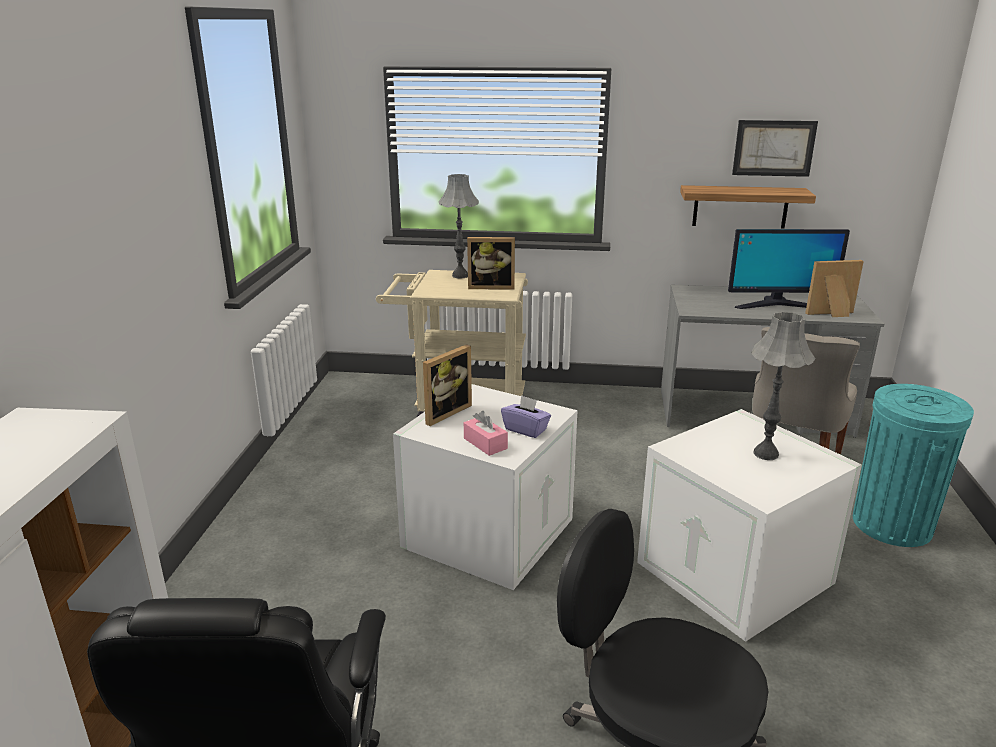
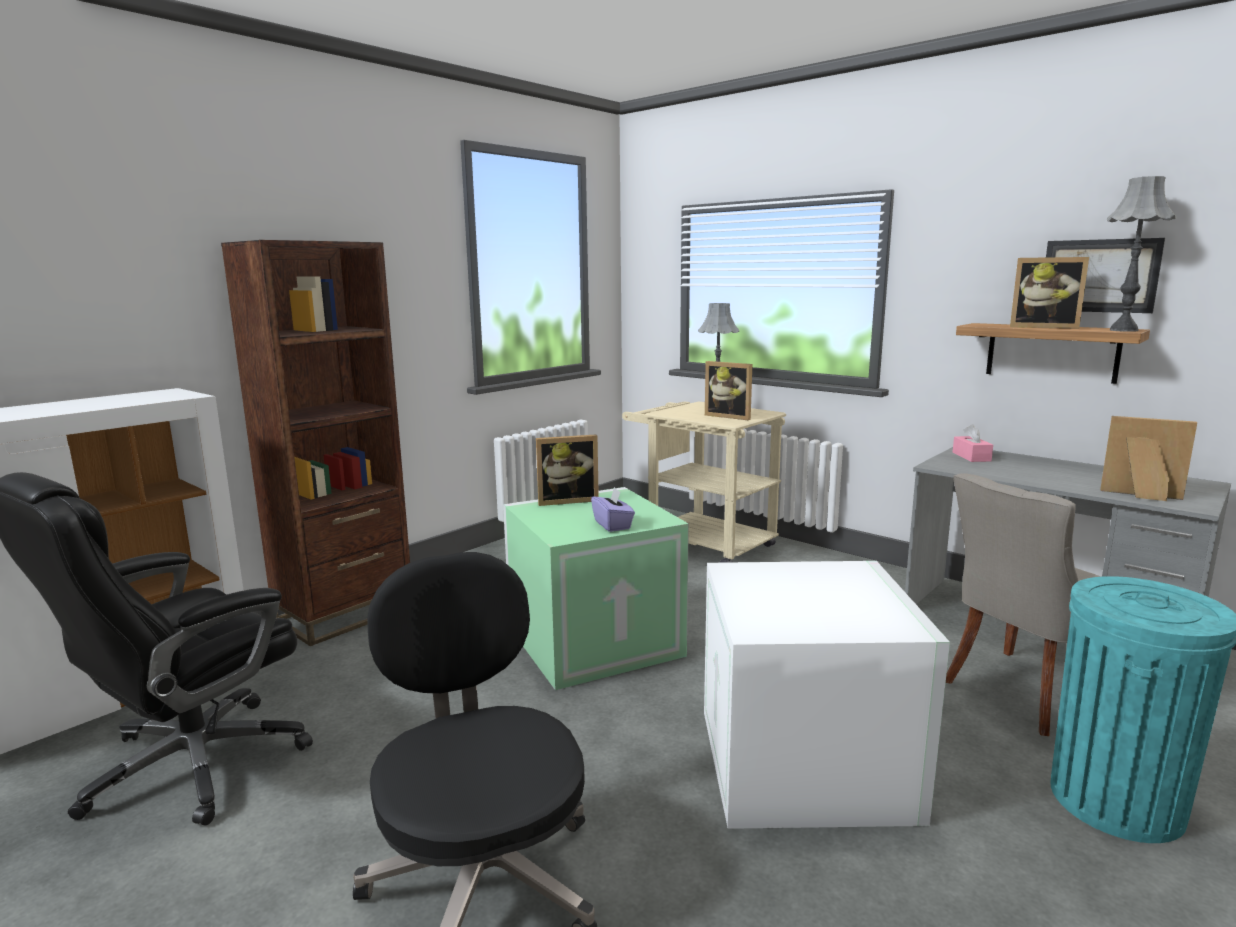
camera: 35 degrees right, 10 degrees down
(211, 596) = (345, 614): none -> brown bookcase
(485, 443) = (560, 525): pink tissue box -> pink tissue box (971, 457)
(487, 531) = (595, 640): white storage box -> green storage box
(743, 190) = (1043, 327): none -> picture frame
(766, 454) = (831, 600): grey table lamp -> grey table lamp (1123, 330)
(778, 305) = (1072, 477): monitor -> none

